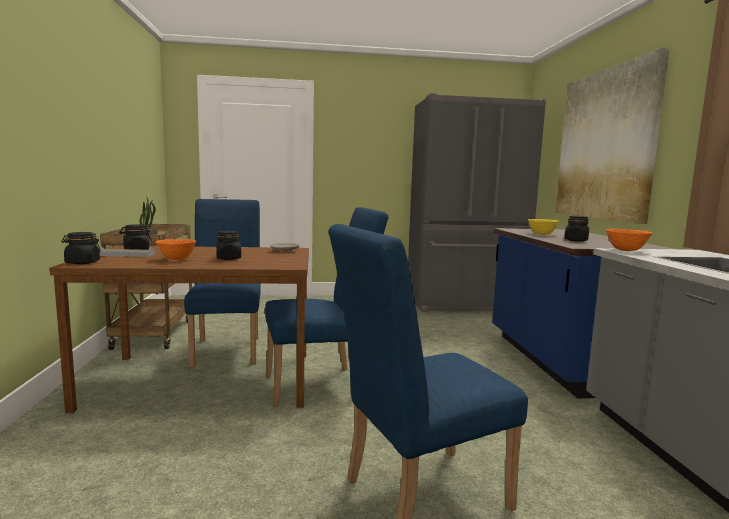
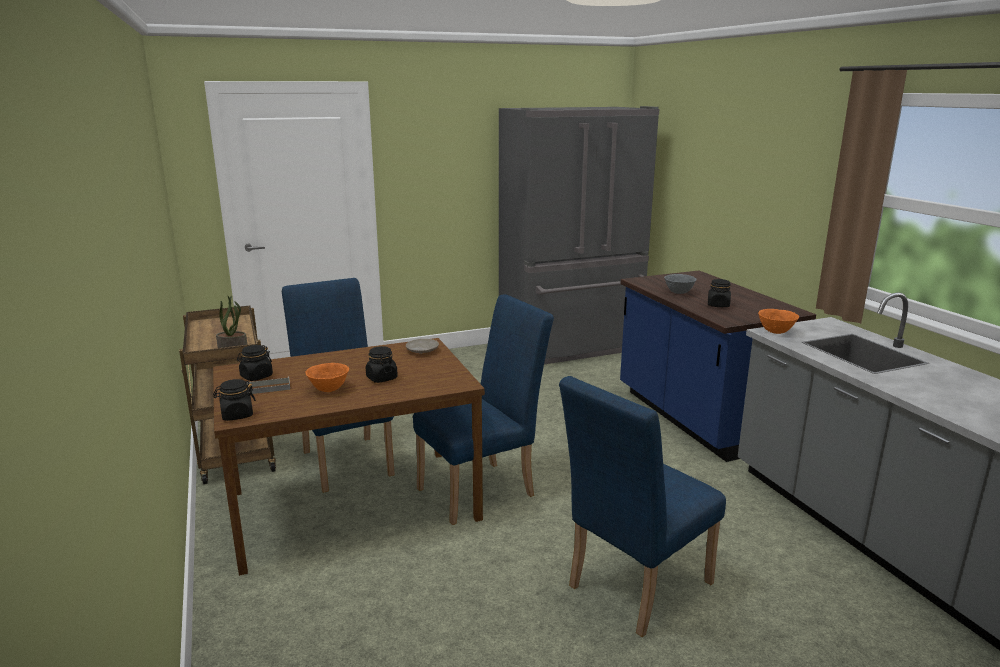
camera: 15 degrees left, 10 degrees up
(542, 234) = (679, 293): yellow bowl -> grey bowl
(605, 145) = (731, 177): picture -> none

